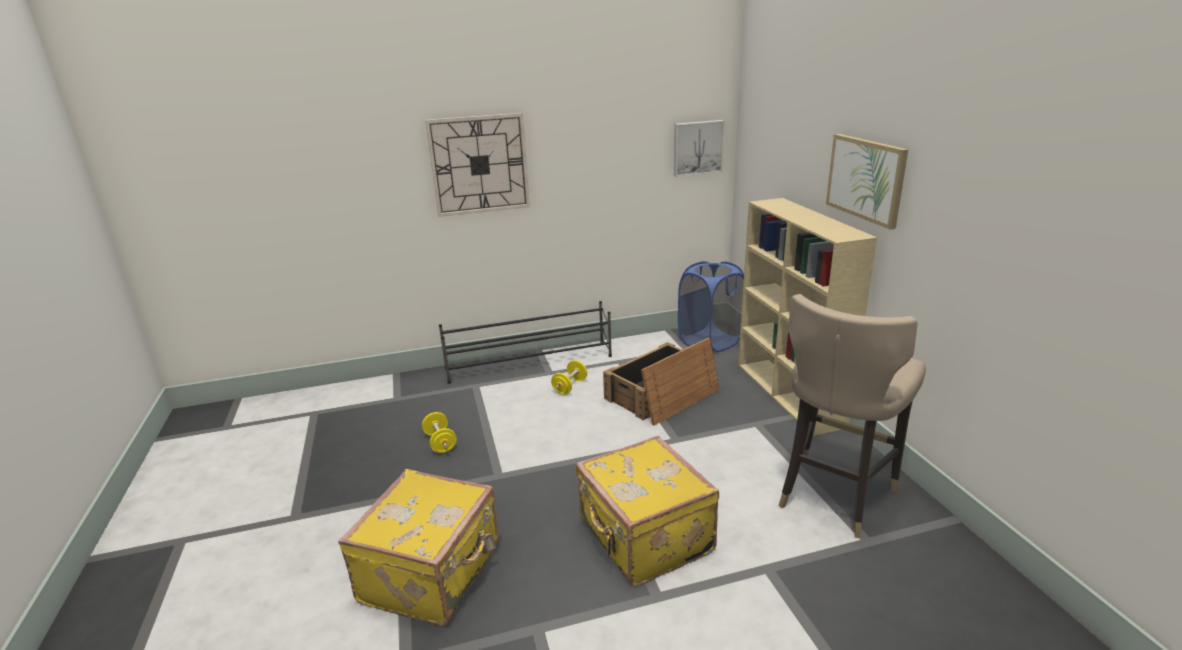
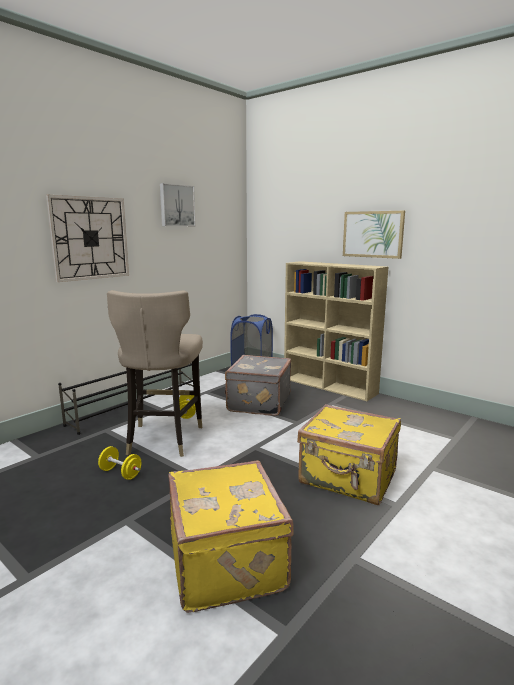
camera: 35 degrees left, 10 degrees down
(661, 395) = (258, 403): crate -> grey suitcase
(697, 147) = (228, 237): picture -> picture (176, 205)
(833, 494) = (412, 423): beige stool -> beige stool (163, 439)

